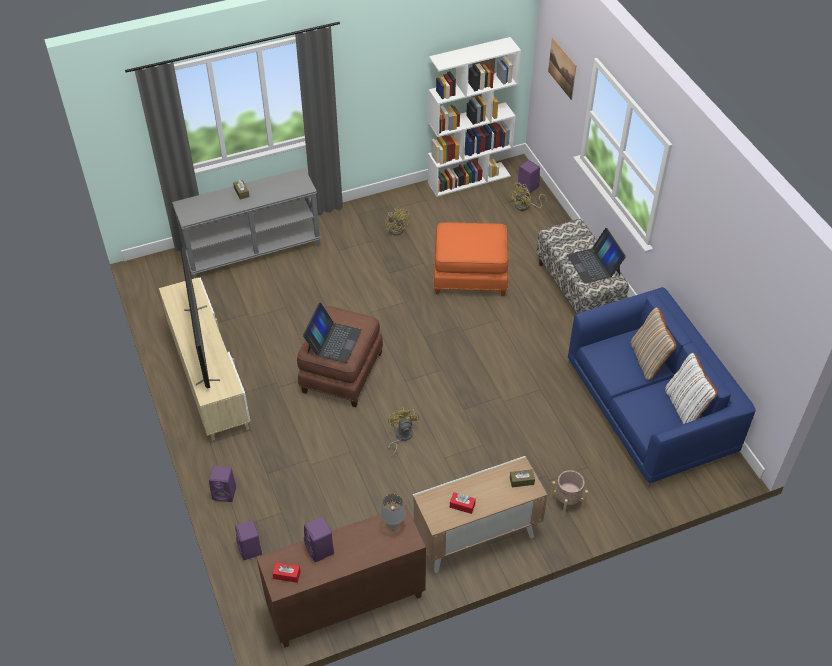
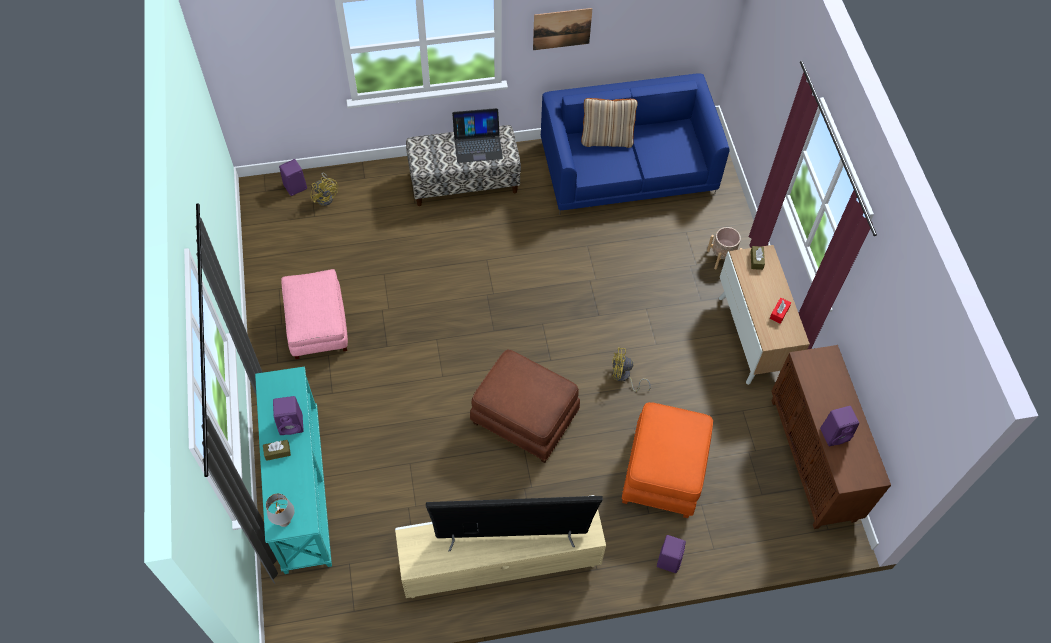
camera: 80 degrees left, 10 degrees up
(250, 550) = (743, 540): purple speaker -> purple speaker (292, 424)
(253, 250) = (300, 489): grey console table -> turquoise console table
(287, 575) = (862, 468): red tissue box -> none
(333, 341) = (534, 395): laptop -> none
(393, 526) = (812, 366): grey table lamp -> grey table lamp (284, 520)
(397, 228) = (317, 325): yellow fan -> pink ottoman
(469, 179) = (260, 238): white bookcase -> none
(470, 277) = (418, 271): orange ottoman -> orange ottoman (664, 472)
(562, 68) = (274, 50): picture -> picture (562, 29)
(685, 407) = (667, 129): white pillow -> none

